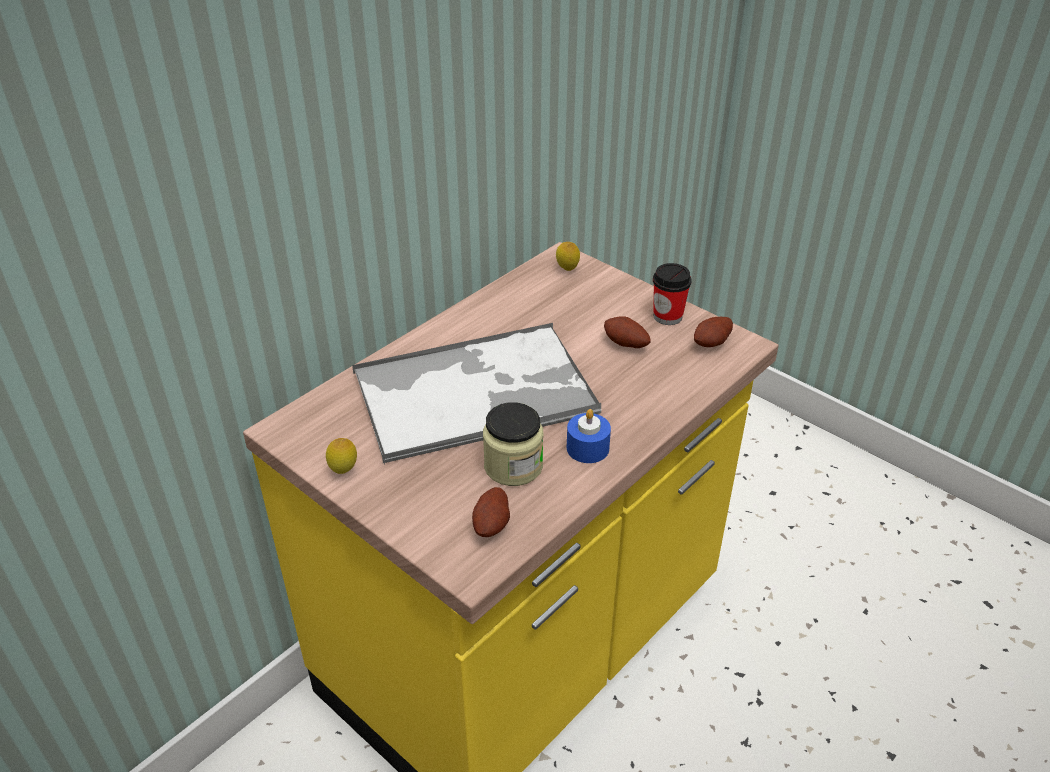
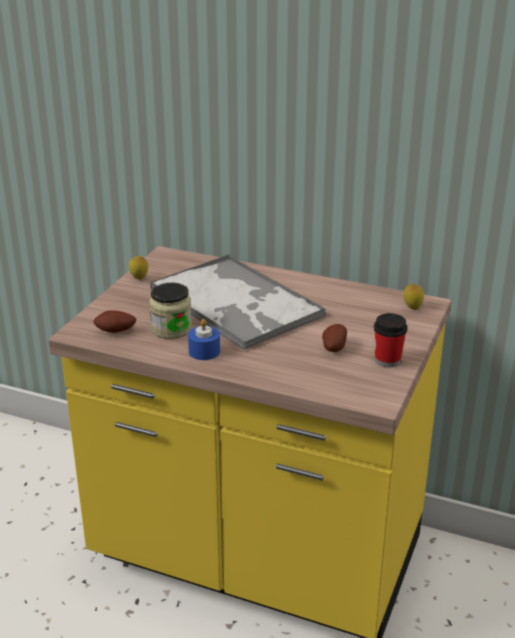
camera: 70 degrees right, 10 degrees down
(712, 344) = (366, 385): potato -> none

